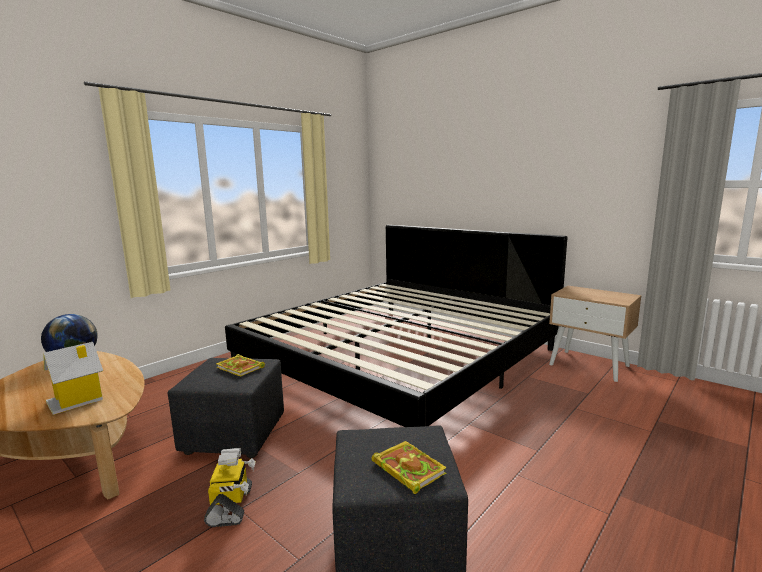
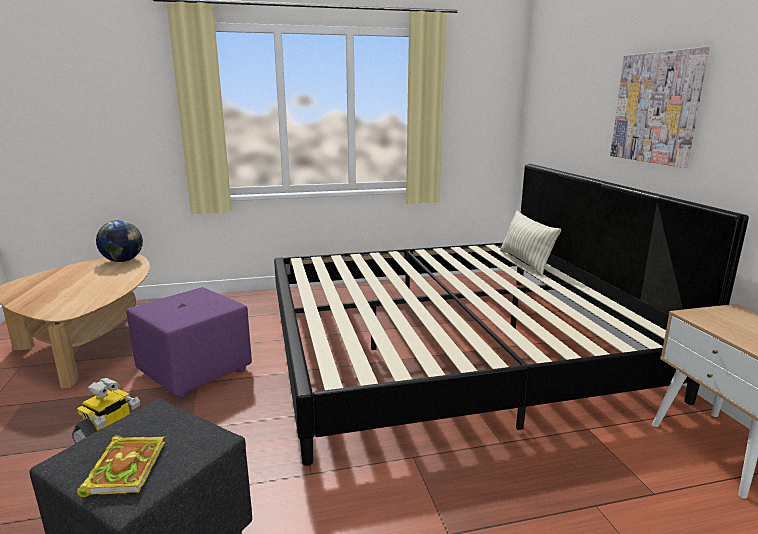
camera: 35 degrees right, 5 degrees up
(78, 400) = (66, 297): toy house -> none
(235, 435) = (196, 371): black ottoman -> purple ottoman
(241, 368) = (201, 304): book -> none
(411, 292) = (525, 262): none -> pillow
(491, 181) = (656, 108): none -> picture

